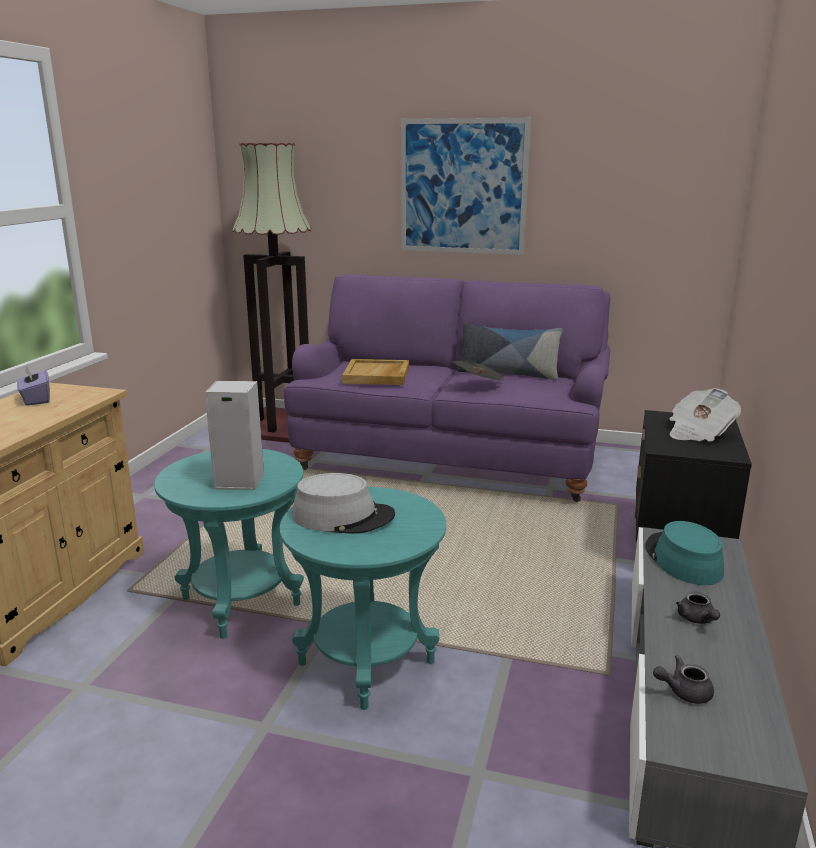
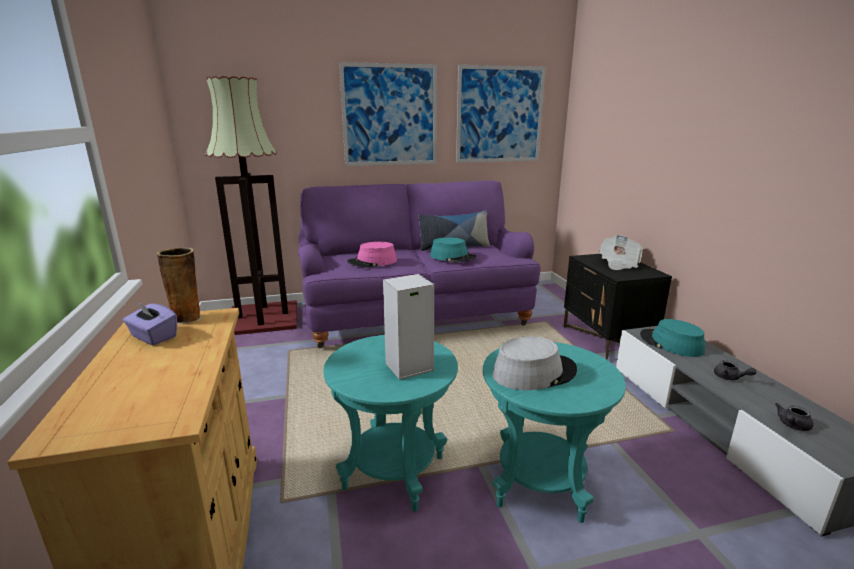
camera: 30 degrees left, 0 degrees up
(79, 390) = (188, 318): none -> vase
(377, 375) = (372, 262): beige tray -> pink hat
(480, 385) = (453, 257): newspaper -> turquoise hat
(627, 189) = (500, 115): none -> picture

